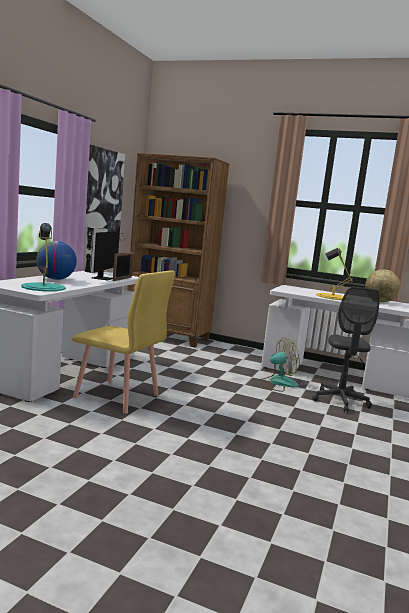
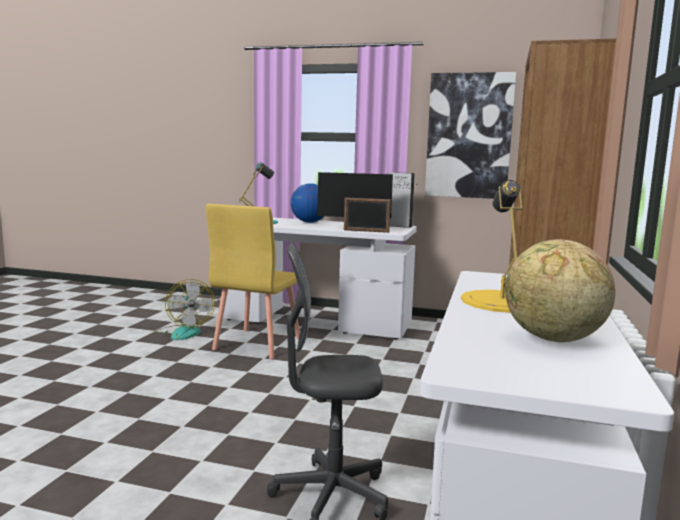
camera: 85 degrees right, 0 degrees up
(277, 383) = (386, 433): fan -> fan (184, 332)

